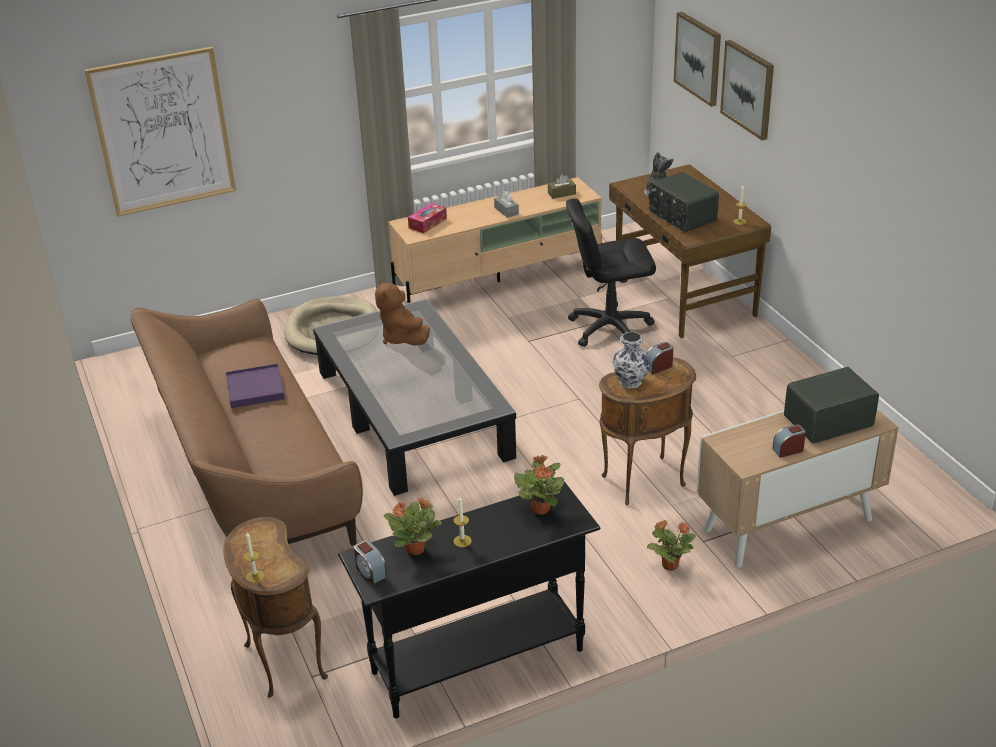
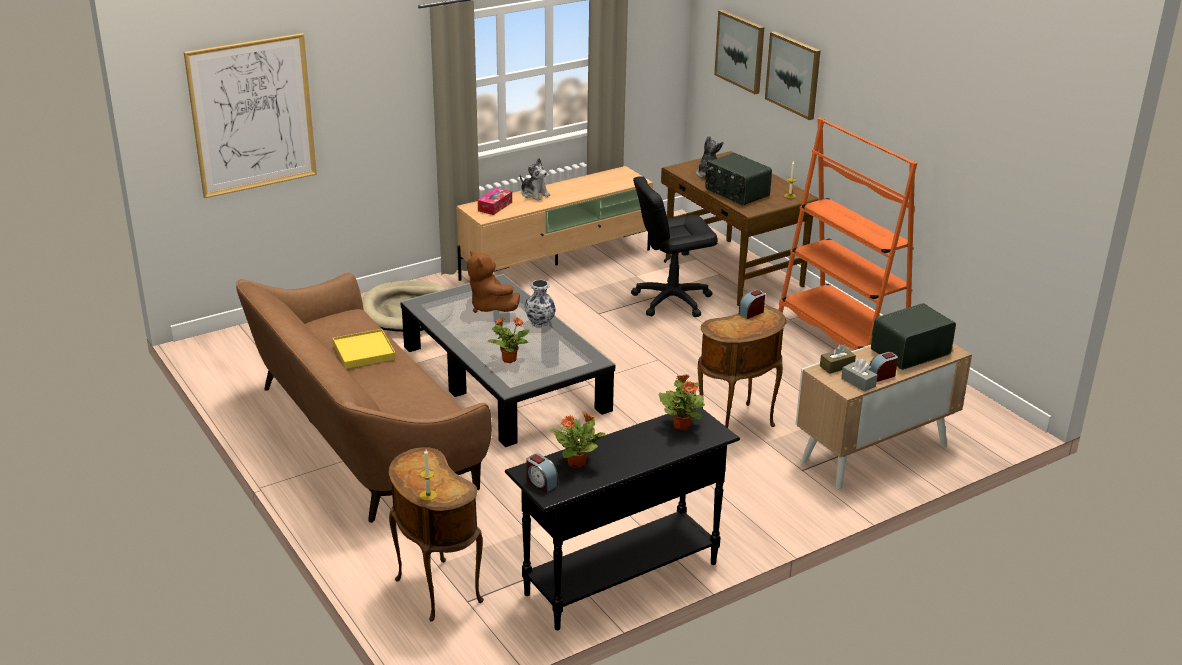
camera: 10 degrees left, 5 degrees down
(255, 388) = (364, 351): purple tray -> yellow tray
(462, 541) = (618, 454): candle -> none
(472, 209) = (534, 194): none -> plush toy
(506, 211) = (567, 195): grey tissue box -> grey tissue box (858, 382)
(561, 193) = (614, 179): brown tissue box -> brown tissue box (837, 366)
(630, 381) = (729, 325): vase -> vase (540, 323)
(669, 565) = (777, 490): potted plant -> potted plant (508, 359)
(785, 378) = (841, 335): none -> orange bookcase

